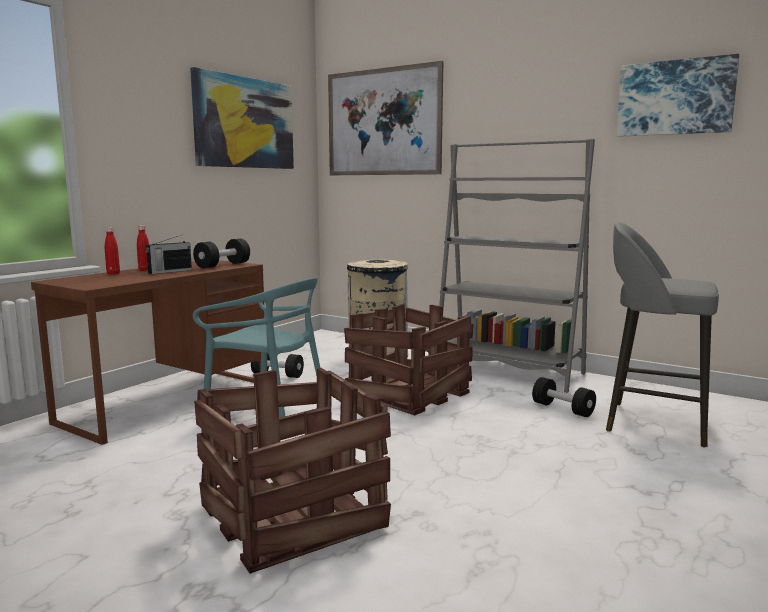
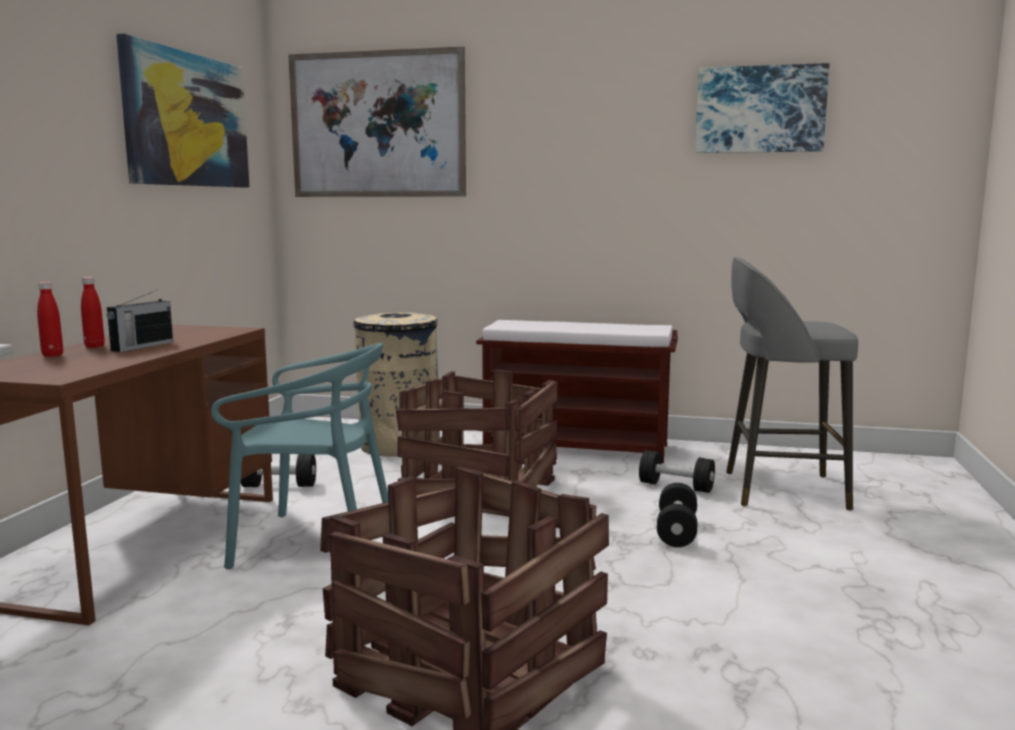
camera: 20 degrees left, 0 degrees up
(223, 265) = (208, 332): black dumbbell -> black dumbbell (676, 531)
(508, 371) = (578, 447): grey bookcase -> brown bench

